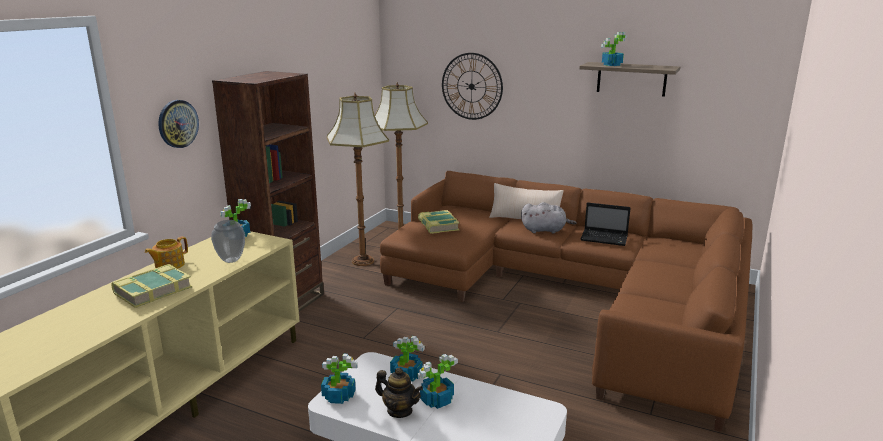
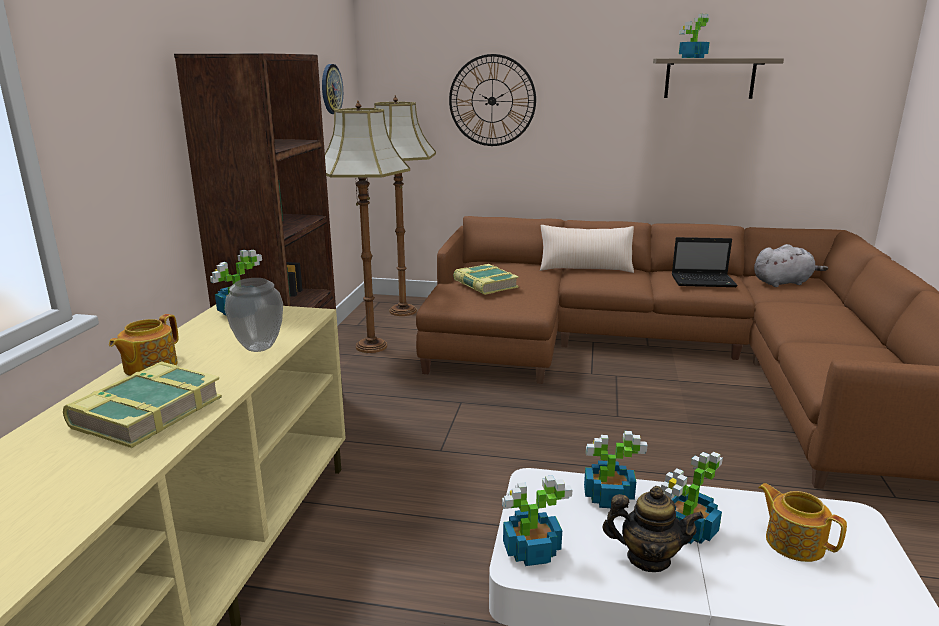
camera: 15 degrees left, 0 degrees up
(177, 123) = (127, 122): wall clock -> wall clock (331, 89)
(493, 417) = (793, 542): none -> teapot
(545, 230) = (623, 279): grey plush toy -> grey plush toy (783, 283)

